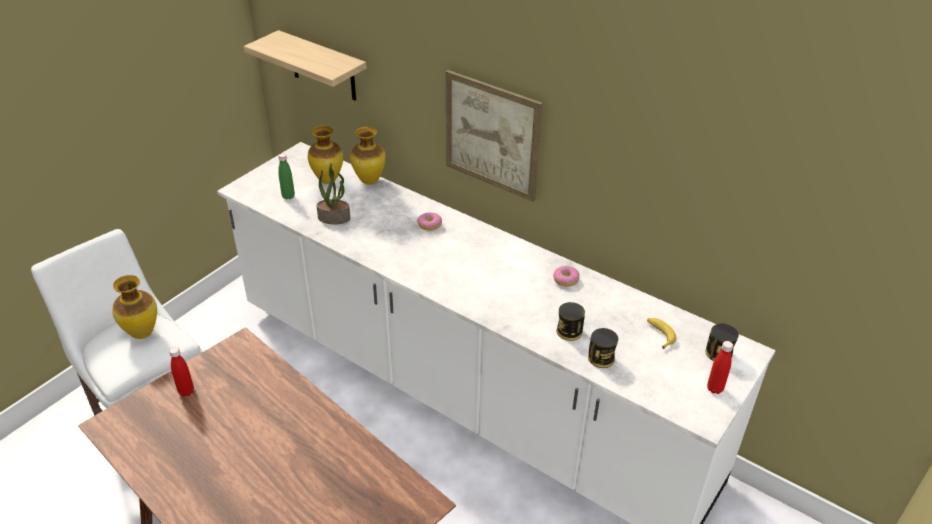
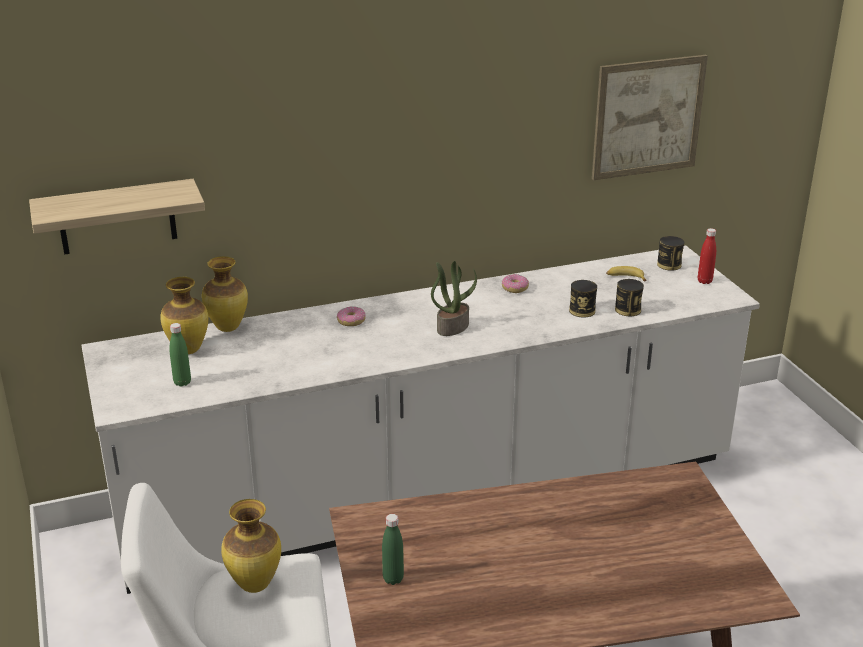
camera: 55 degrees left, 10 degrees down
(186, 391) = (393, 579): red bottle -> green bottle
(334, 218) = (265, 367): potted plant -> potted plant (452, 327)
(492, 135) = (381, 187): picture -> picture (647, 117)

